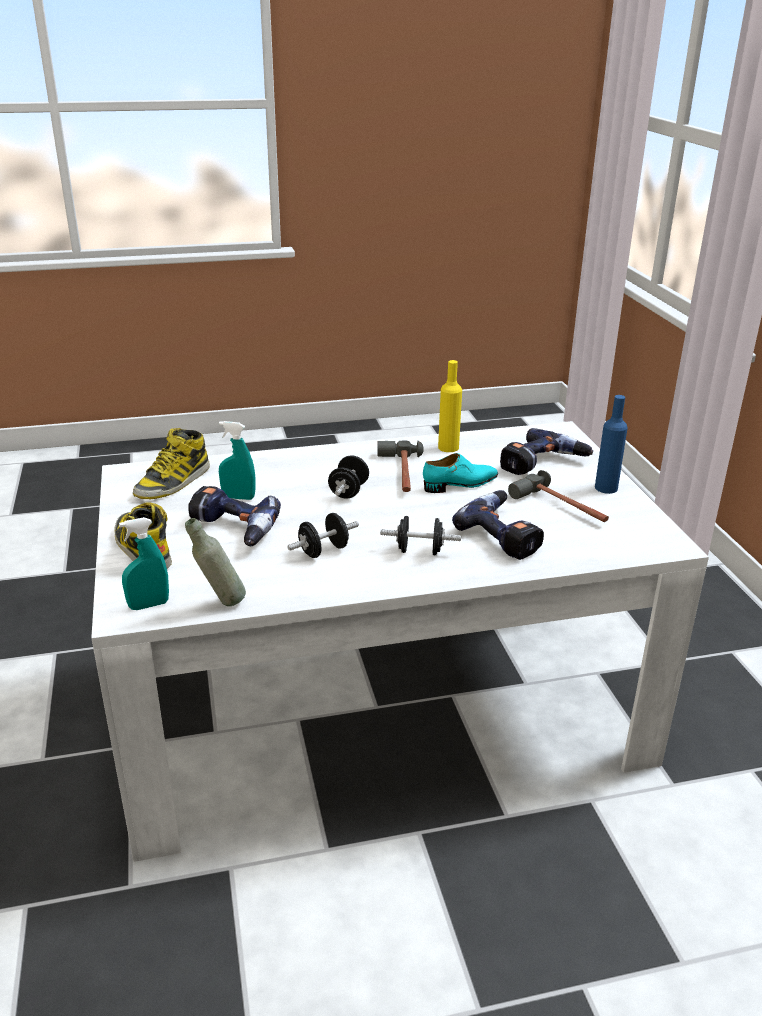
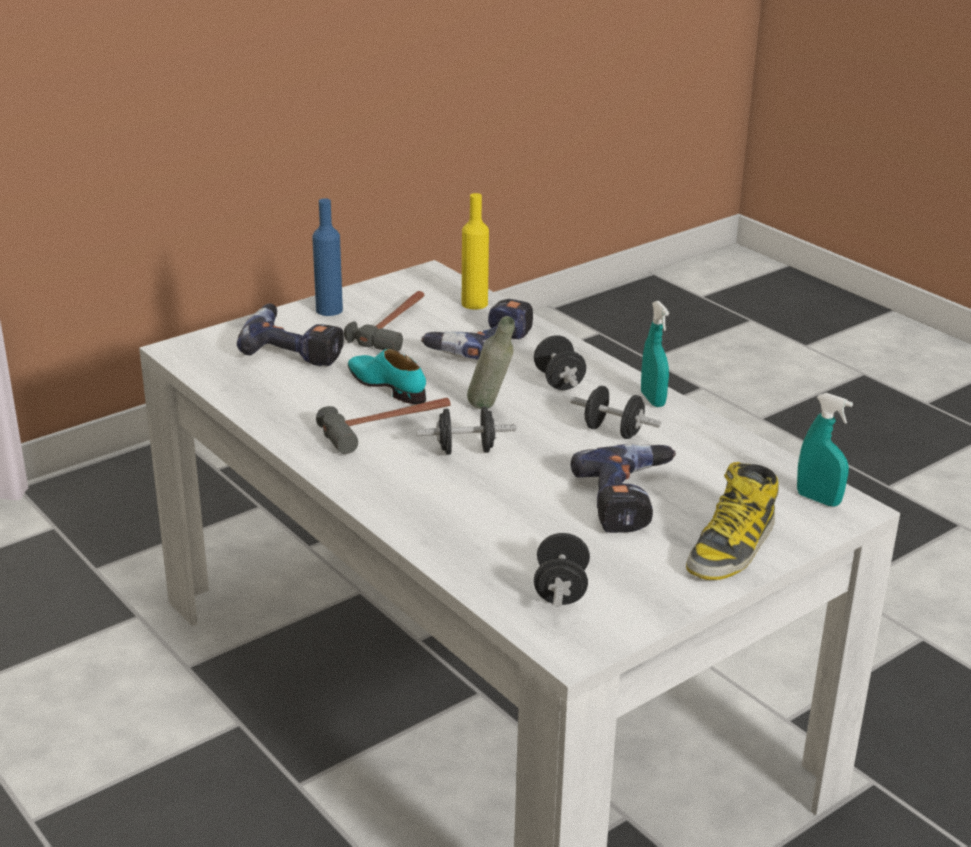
camera: 115 degrees left, 0 degrees up
(173, 482) = (561, 590): boot -> black dumbbell
(220, 604) = (767, 460): grey bottle -> grey bottle (490, 410)
(238, 497) = (552, 522): turquoise spray bottle -> turquoise spray bottle (652, 399)
(448, 447) = (285, 411): yellow bottle -> yellow bottle (474, 303)

